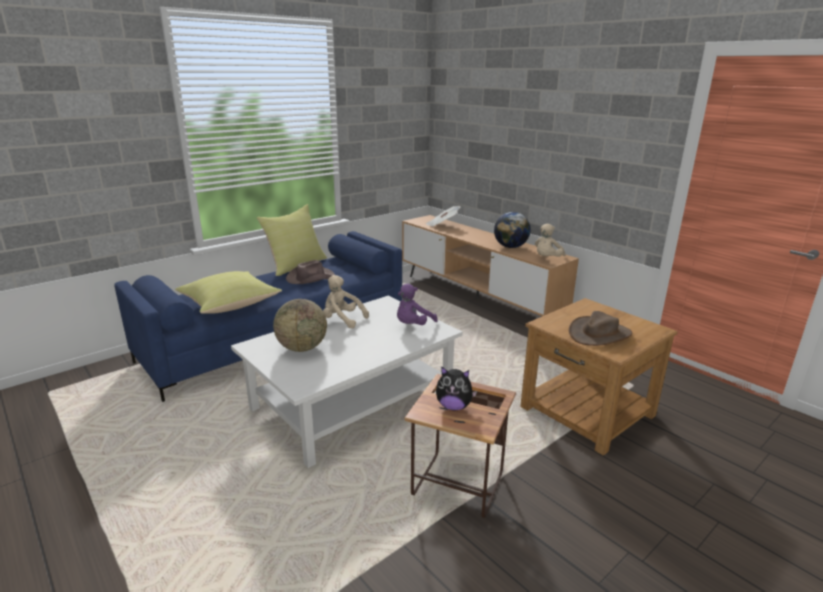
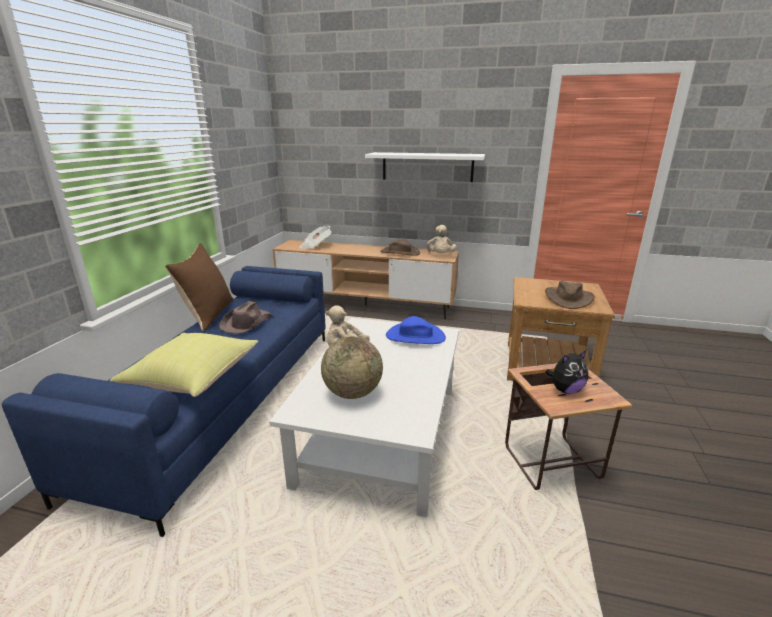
camera: 35 degrees left, 0 degrees up
(296, 265) = (209, 314): yellow pillow -> brown pillow
(413, 325) = (415, 336): purple plush toy -> blue hat
(510, 247) = (400, 252): globe -> brown hat
(556, 156) = (427, 167): none -> white shelf

